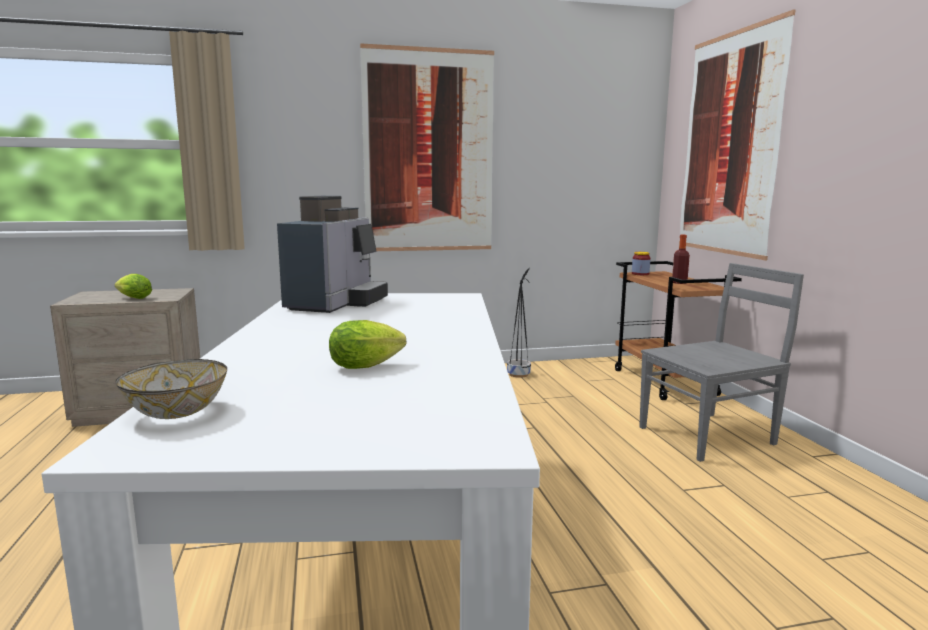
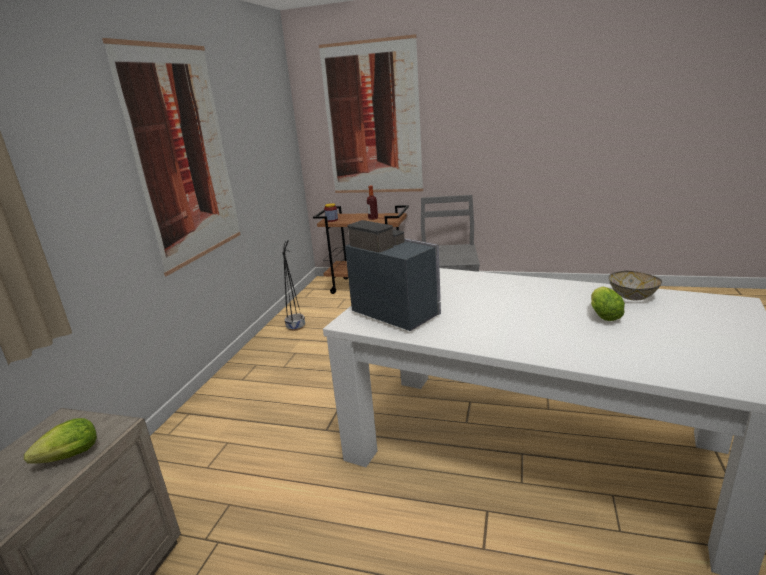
camera: 60 degrees left, 10 degrees up
(175, 413) = (704, 374): bowl -> bowl (632, 297)

